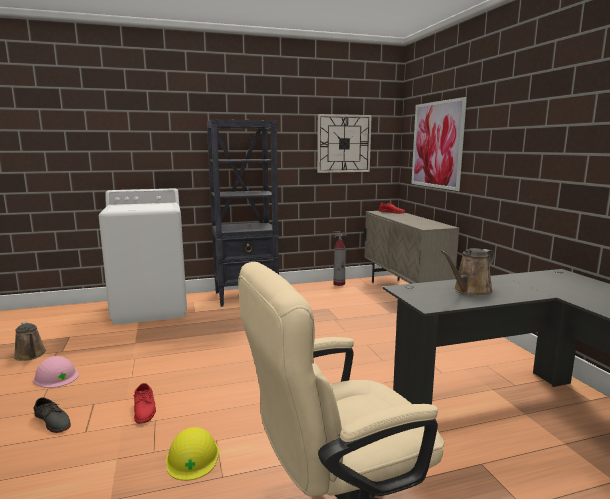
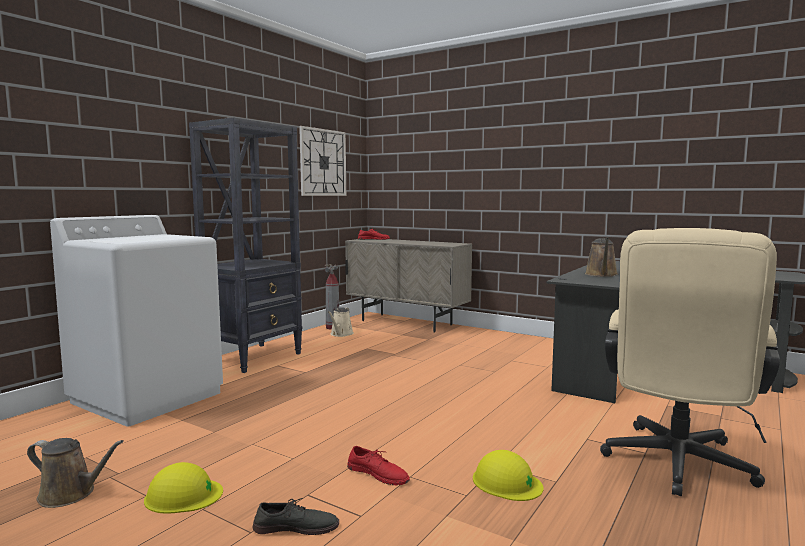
camera: 40 degrees left, 5 degrees down
(56, 376) = (183, 495): pink hard hat -> yellow hard hat
(333, 291) = (341, 334): none -> beige watering can
(437, 145) = (428, 165): picture -> none

